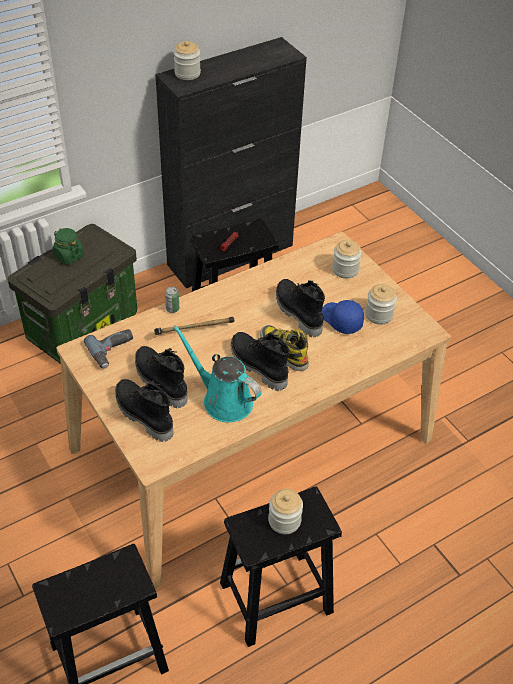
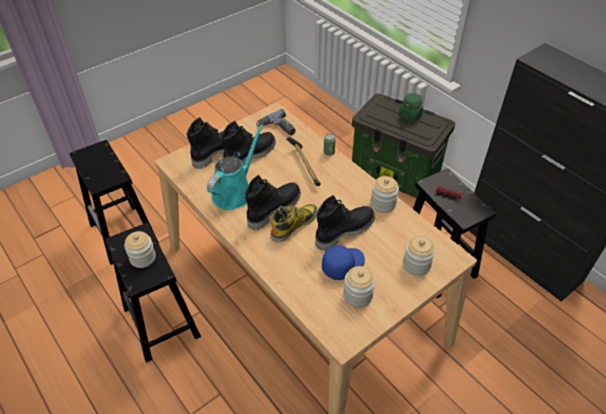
camera: 85 degrees right, 0 degrees up
(187, 73) = (559, 59): jar -> jar (383, 204)

